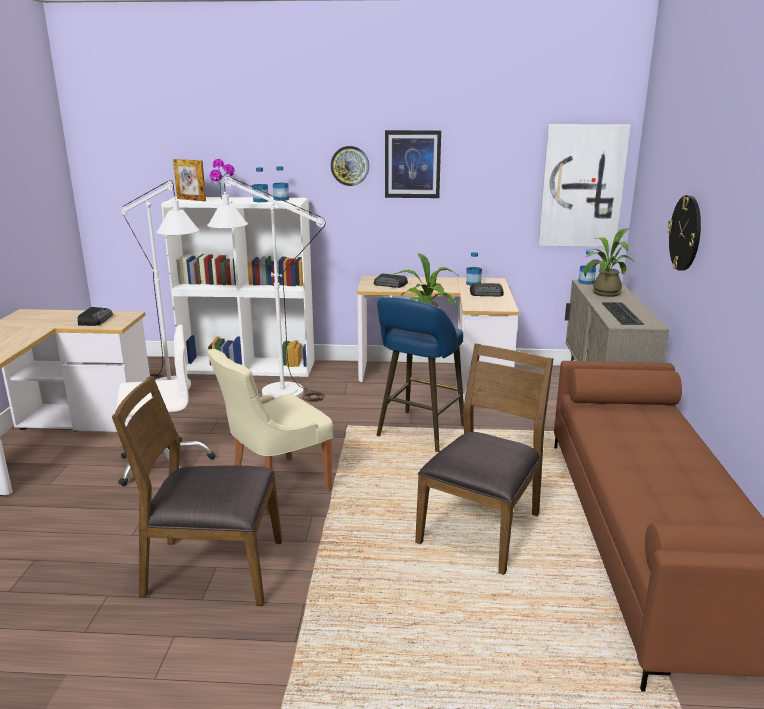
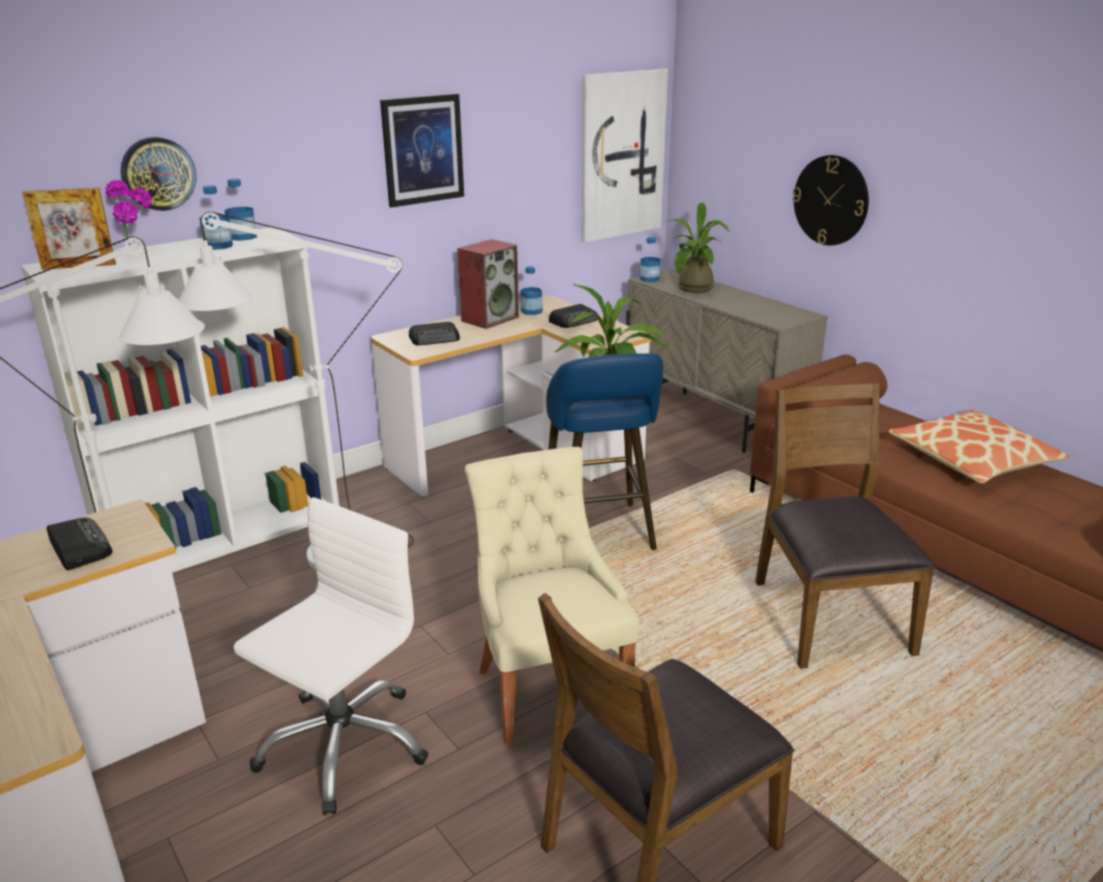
camera: 40 degrees left, 5 degrees up
(276, 486) = (549, 688): beige chair -> beige chair turned 150 degrees clockwise
(350, 165) = (333, 163): wall clock -> wall clock (158, 174)
(441, 282) = (490, 319): none -> speaker
(623, 313) = (758, 309): keyboard -> none
(671, 461) = (972, 460): none -> pillow

